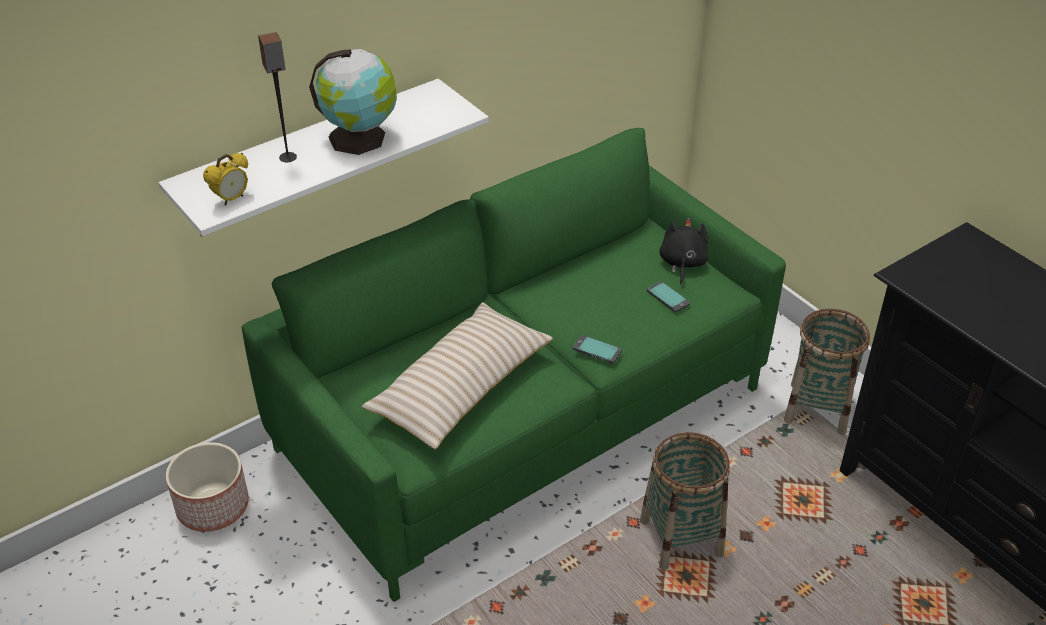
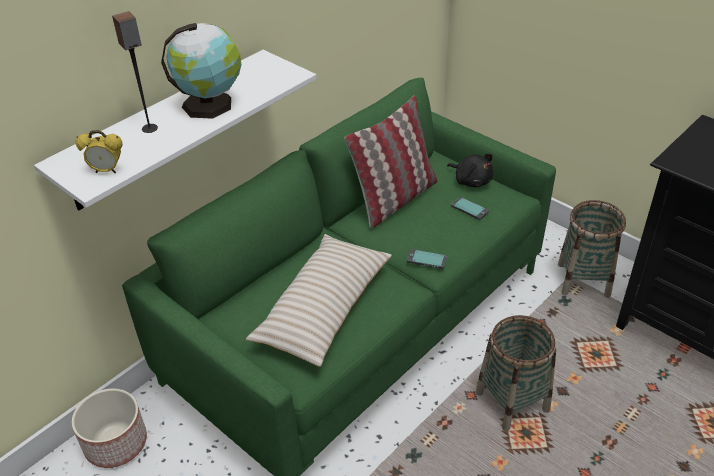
camera: 10 degrees left, 0 degrees up
(231, 199) = (107, 171): alarm clock -> alarm clock turned 60 degrees clockwise
(581, 273) = (394, 199): none -> pillow
(682, 263) = (471, 180): black plush toy -> black plush toy turned 135 degrees clockwise

